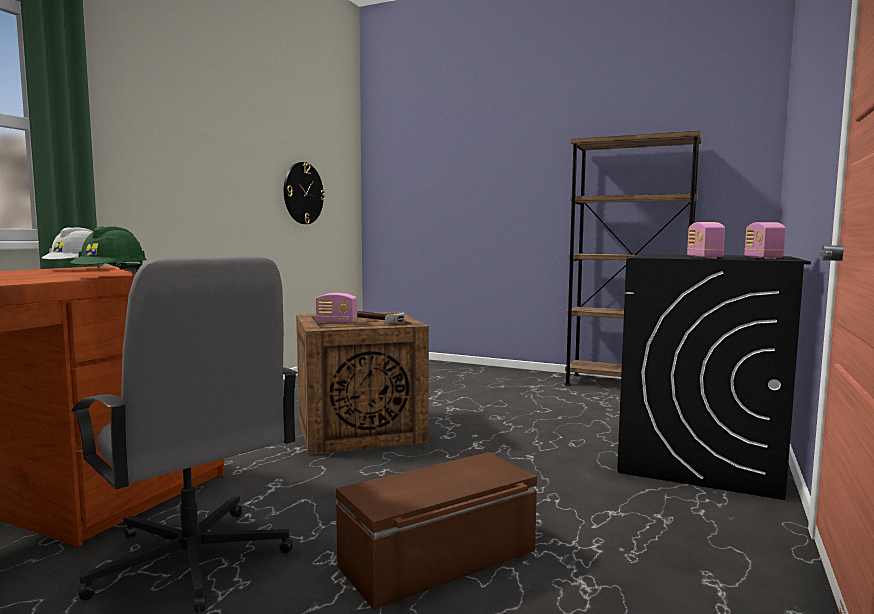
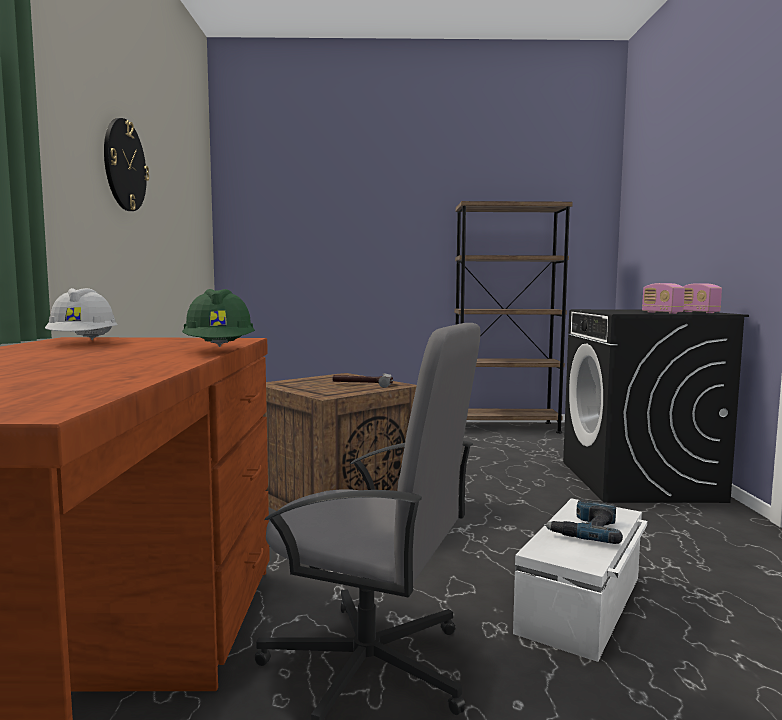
camera: 25 degrees left, 0 degrees up
(303, 193) = (178, 244): wall clock -> wall clock (124, 165)
(336, 322) = (324, 389): radio -> none
(440, 559) = (583, 604): brown storage box -> white storage box
(442, 480) = (585, 529): none -> power drill

